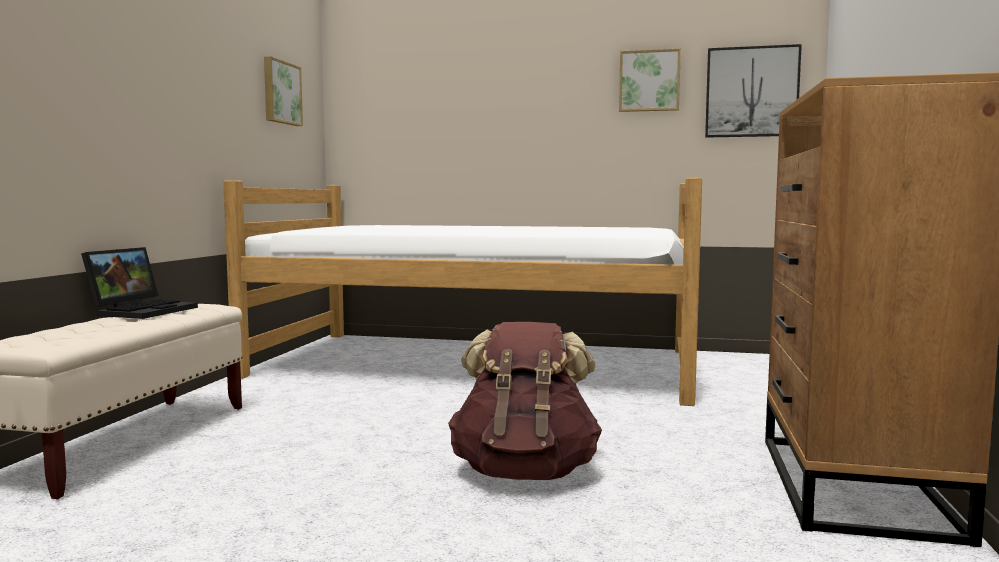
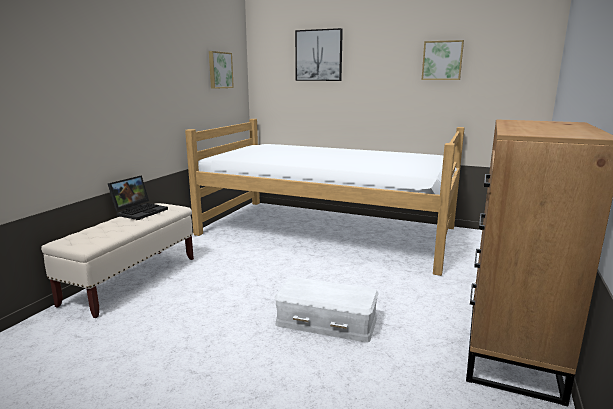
camera: 10 degrees right, 10 degrees up
(525, 472) = (327, 321): brown backpack -> white storage box
(751, 92) = (509, 69): picture -> picture (318, 55)

